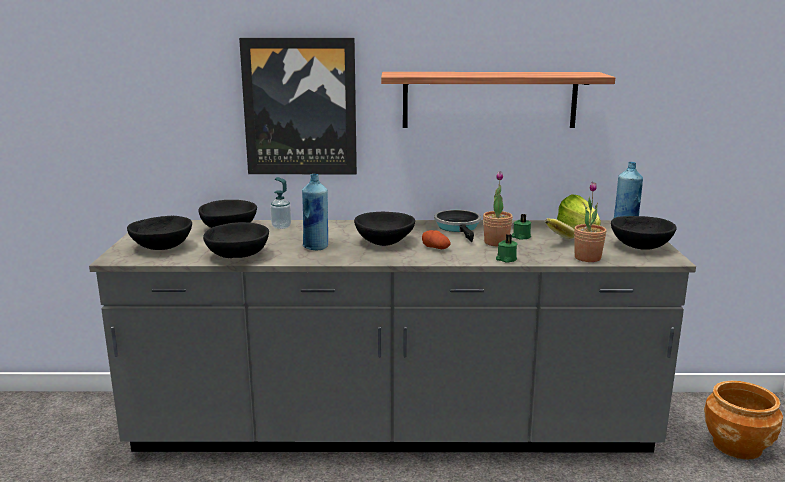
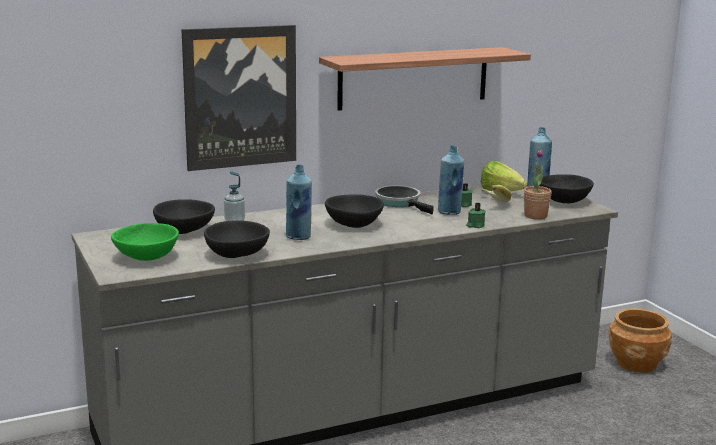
camera: 25 degrees left, 0 degrees up
(162, 247) = (145, 257): black bowl -> green bowl
(435, 248) = (405, 224): potato -> none
(496, 243) = (449, 212): potted plant -> blue bottle

